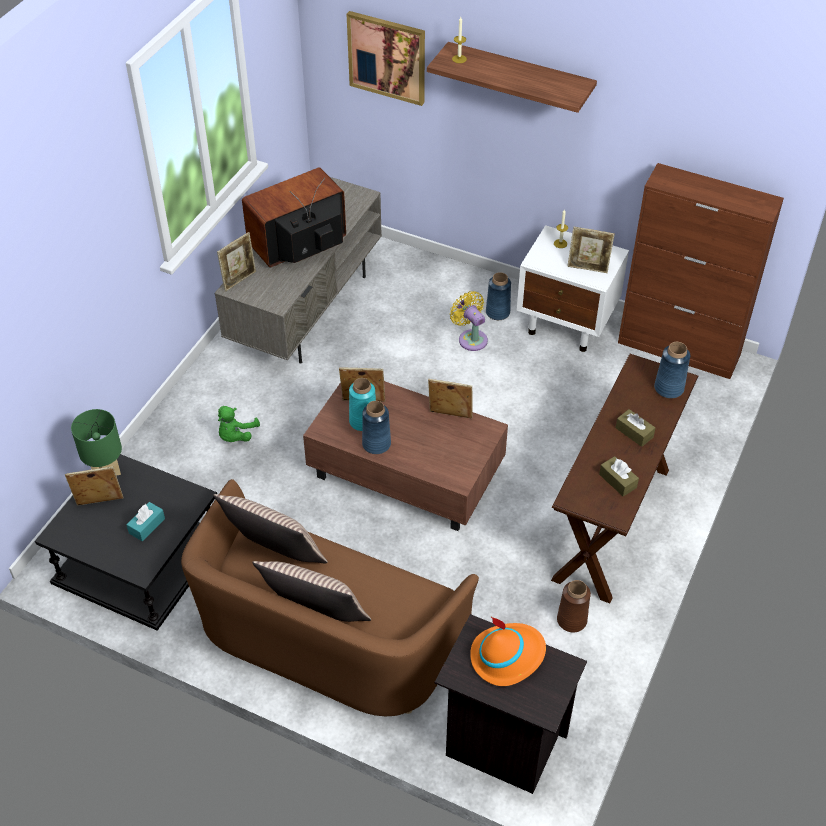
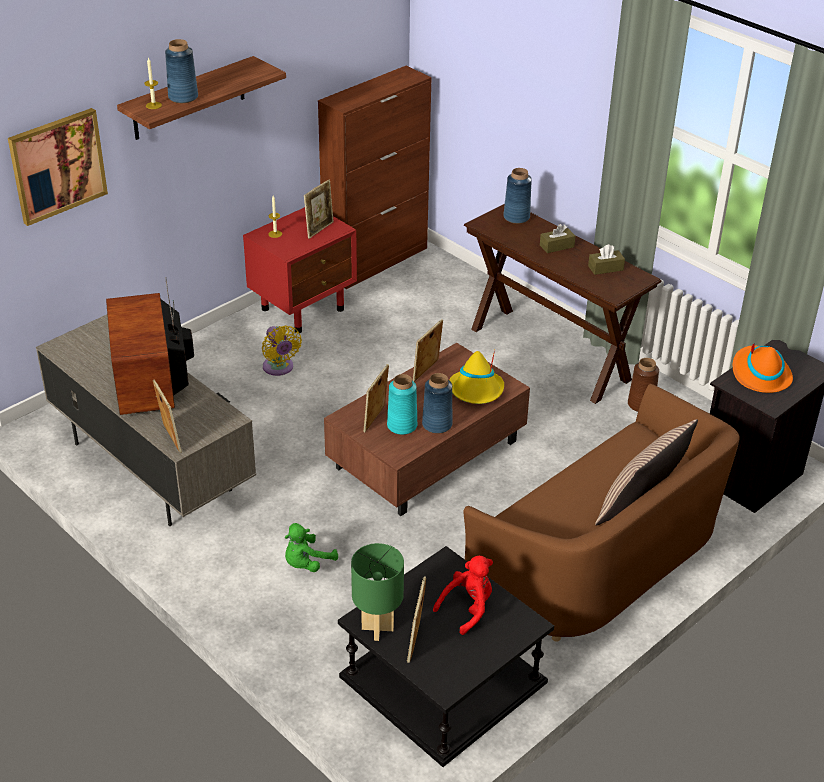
camera: 70 degrees left, 10 degrees down
(147, 526) = (468, 608): turquoise tissue box -> red plush toy
(236, 436) = (306, 563): green plush toy -> green plush toy turned 90 degrees clockwise
(275, 556) = (554, 518): pillow -> none
(440, 458) = (476, 391): none -> yellow hat
(471, 338) = (279, 368): yellow fan -> yellow fan turned 105 degrees counterclockwise
(497, 312) = (256, 343): blue vase -> blue vase (183, 97)
(567, 325) = (303, 308): white nightstand -> red nightstand

